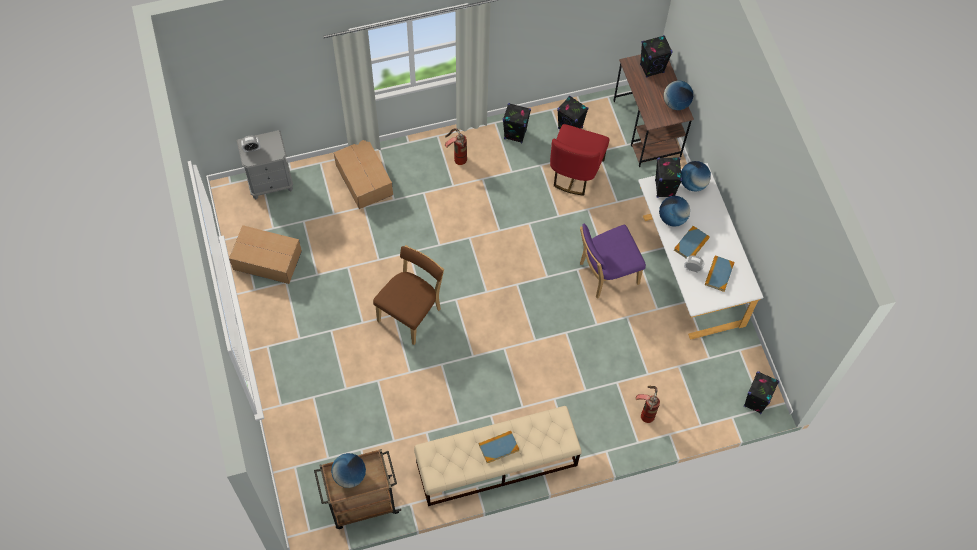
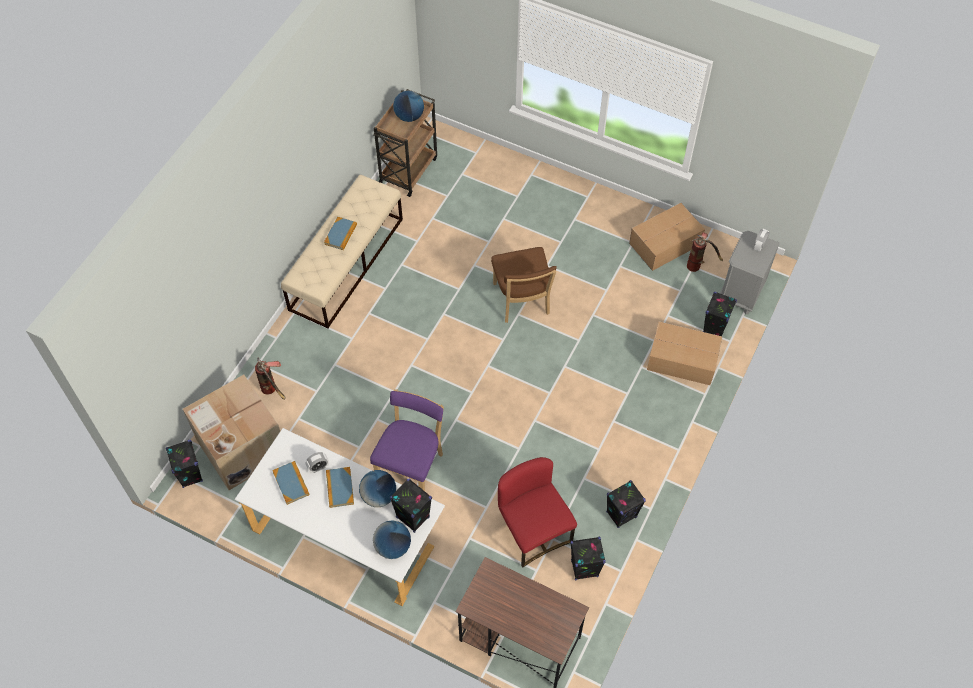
camera: 135 degrees right, 5 degrees down
(456, 156) = (641, 447): fire extinguisher -> fire extinguisher (699, 265)
(652, 68) = (548, 628): black speaker -> black speaker (715, 328)
(676, 103) = (487, 611): globe -> none
(705, 390) = (240, 447): none -> cardboard box

